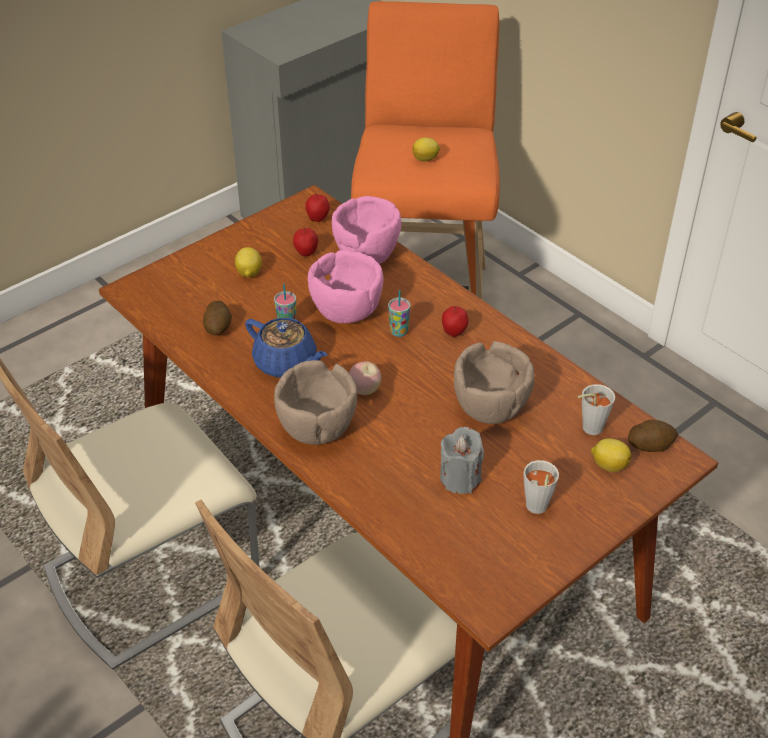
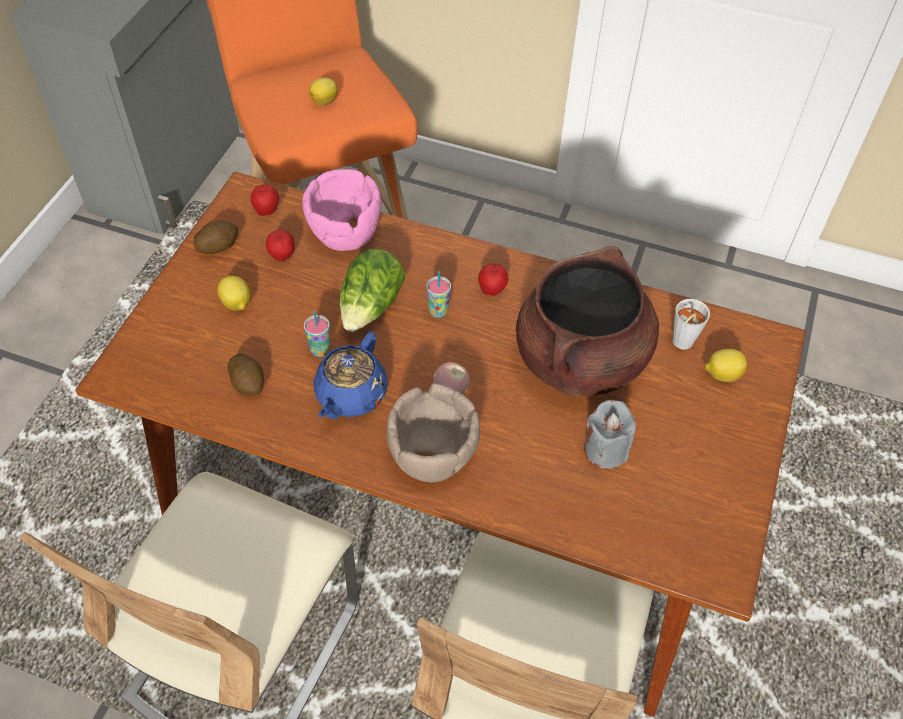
camera: 30 degrees left, 10 degrees up
(286, 363) = (350, 395): blue teapot -> blue teapot turned 105 degrees clockwise
(348, 310) = (371, 307): pink bowl -> lettuce
(490, 408) = (580, 360): brown bowl -> brown cooking pot
(536, 509) = (693, 451): grey cup -> none
(650, 445) = (741, 337): potato -> potato (218, 246)

